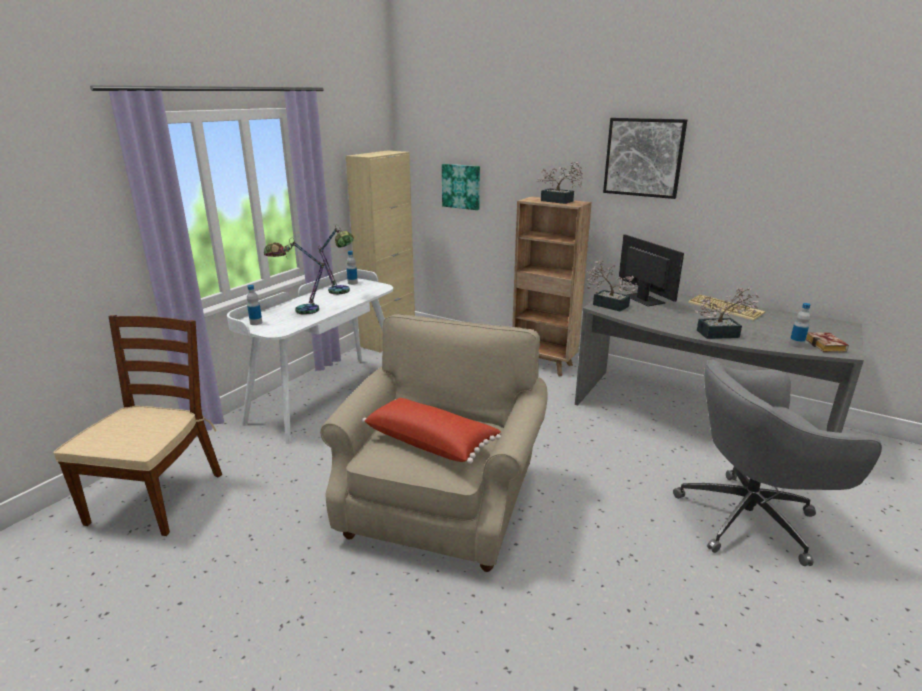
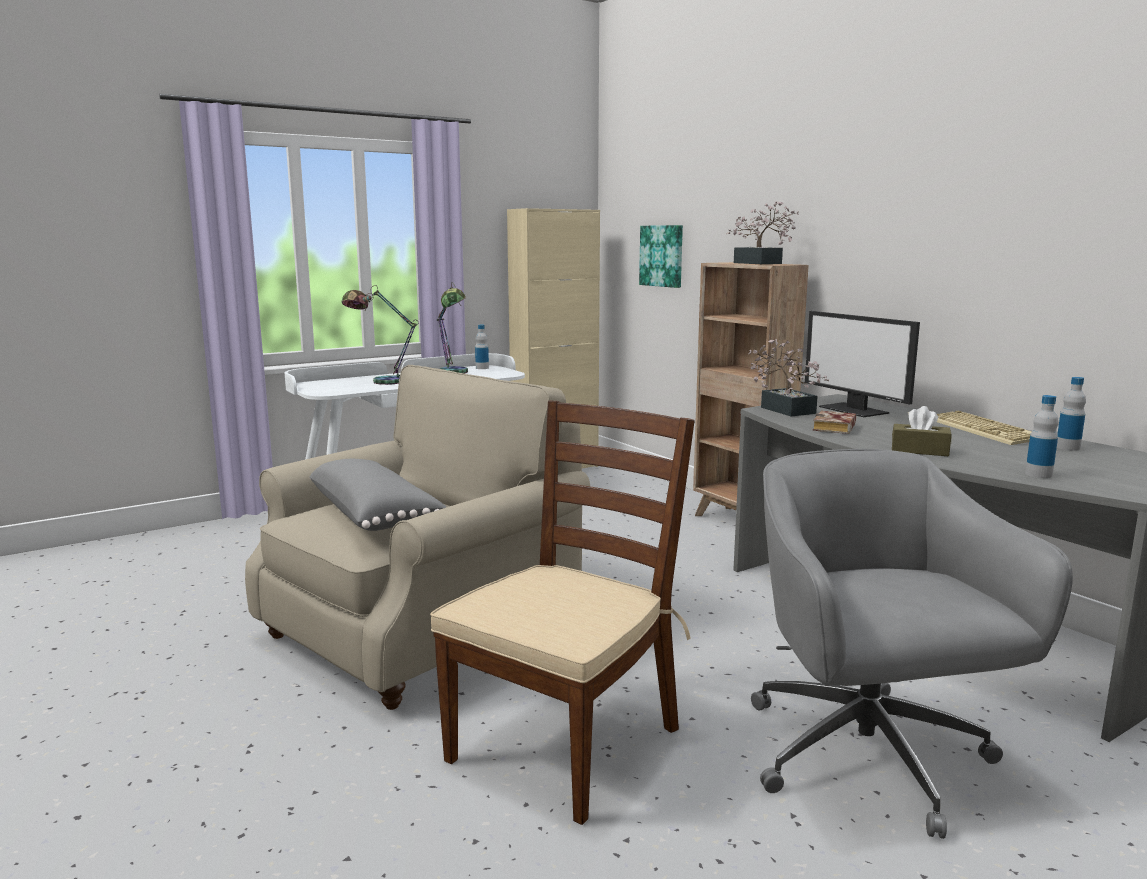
camera: 25 degrees right, 10 degrees down
(157, 497) = (142, 561): brown chair -> brown chair (566, 743)
(256, 323) = (317, 385): bottle -> bottle (1067, 447)
(431, 441) = (374, 515): red pillow -> grey pillow
(643, 157) = (879, 191): picture -> none
(643, 299) = (855, 410): monitor -> monitor turned 150 degrees clockwise
(722, 334) = (919, 450): potted plant -> brown tissue box
(751, 518) = (869, 759): grey office chair -> grey office chair turned 60 degrees clockwise
(827, 346) = (1101, 483): book -> book (835, 428)

